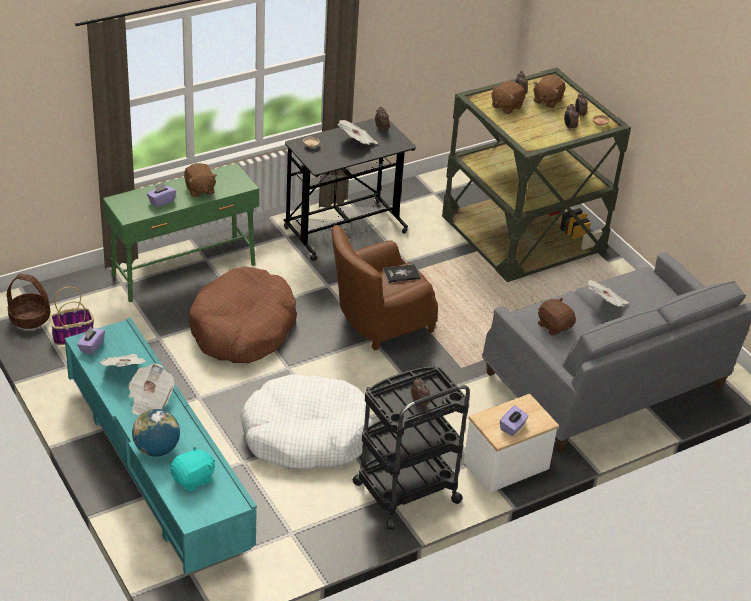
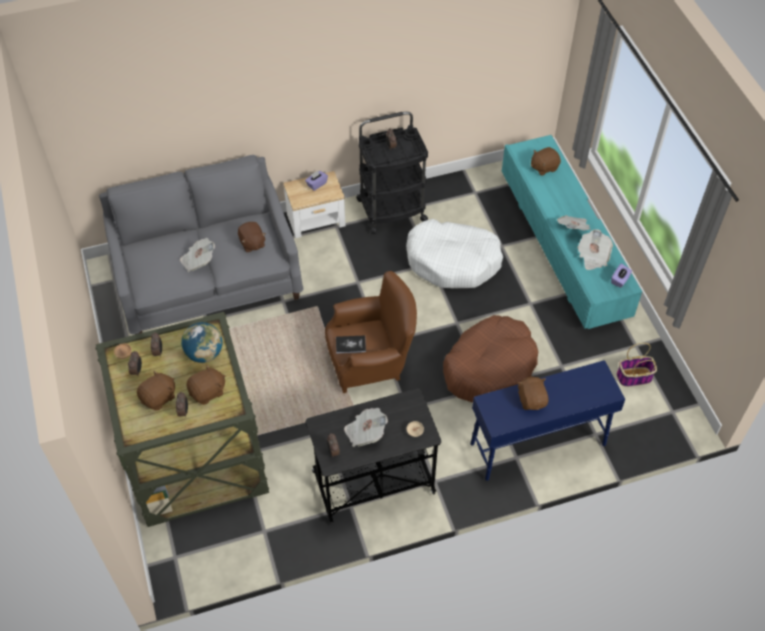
camera: 165 degrees left, 15 degrees up
(29, 318) = (674, 401): basket -> none
(156, 449) = (568, 190): globe -> globe (204, 353)
(161, 201) = (569, 387): purple tissue box -> none
(184, 271) = (537, 443): green console table -> blue console table
(193, 479) = (544, 167): turquoise plush toy -> brown plush toy

